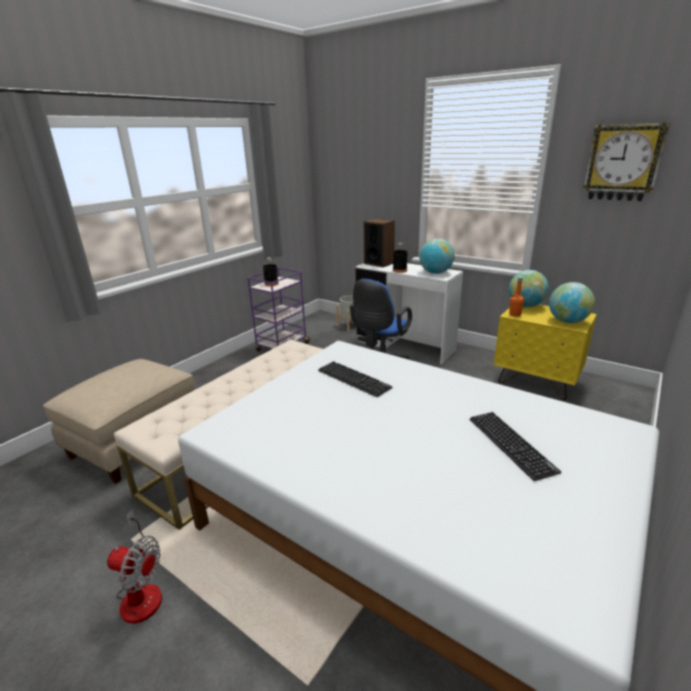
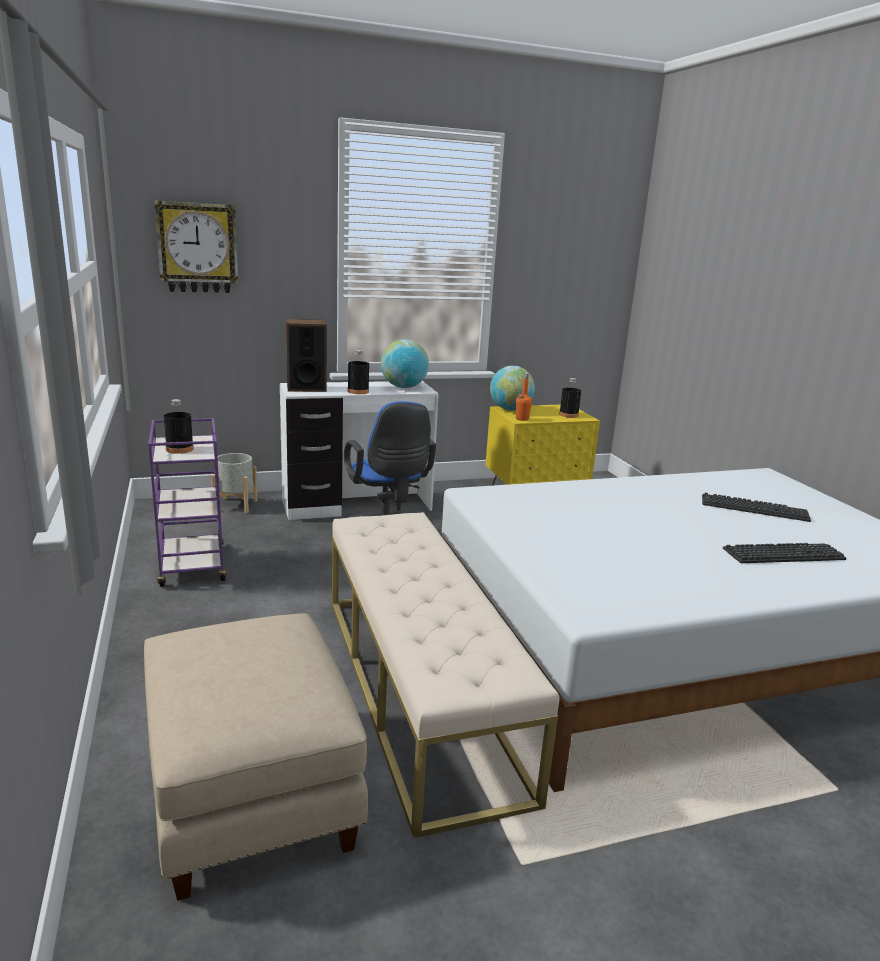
camera: 55 degrees left, 5 degrees down
(141, 591) = (638, 880): fan -> none
(353, 379) = (563, 514): keyboard -> keyboard (783, 554)
(567, 321) = (568, 415): globe -> black bottle
(623, 163) = (566, 244): wall clock -> wall clock (198, 248)

